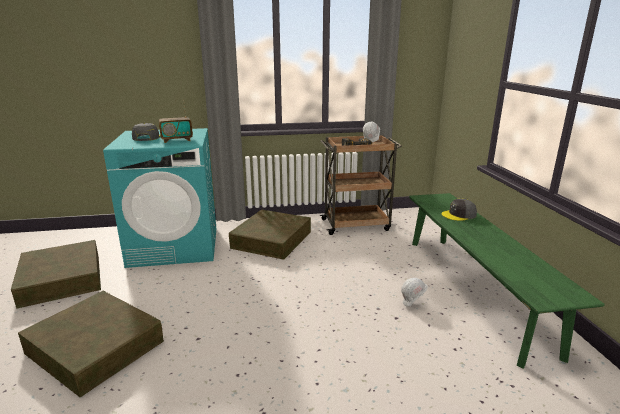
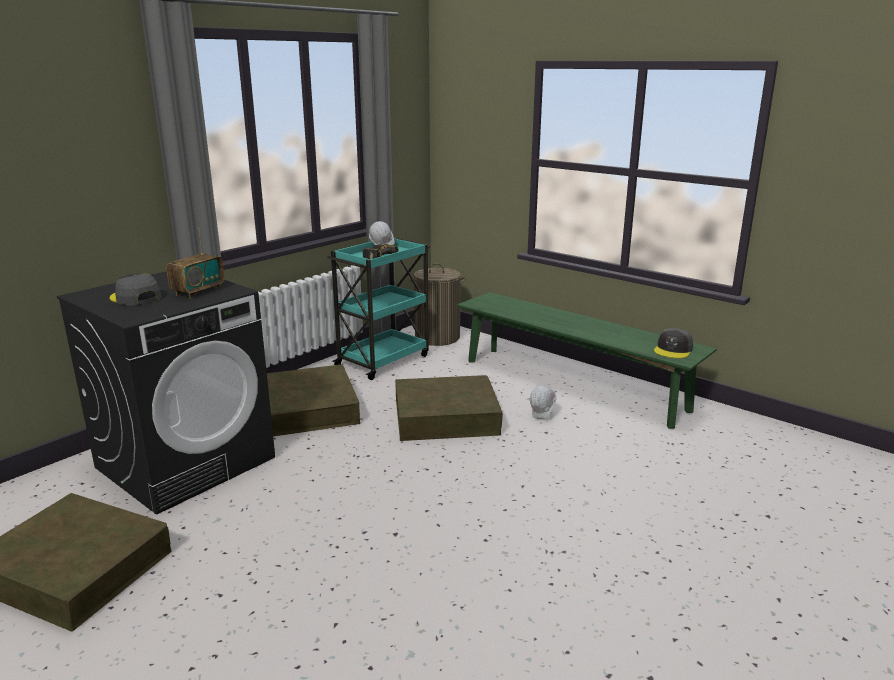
camera: 40 degrees left, 0 degrees up
(95, 347) = (289, 601): brown storage box -> brown storage box (445, 417)
(175, 246) = (186, 462): turquoise washing machine -> black washing machine
(356, 225) = (384, 360): brown cart -> turquoise cart
(414, 221) = (437, 337): none -> laundry basket
(459, 215) = (531, 311): grey cap -> grey cap (673, 350)

